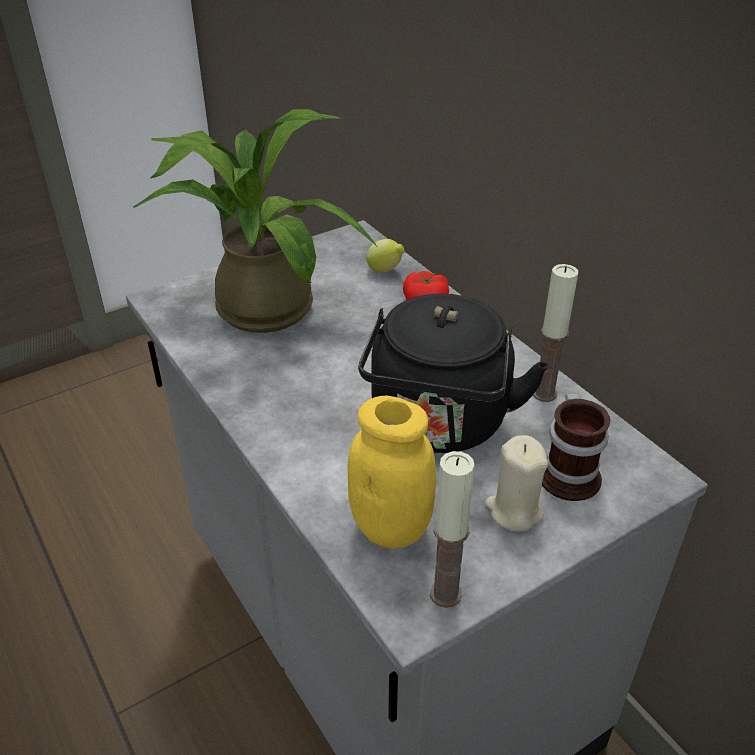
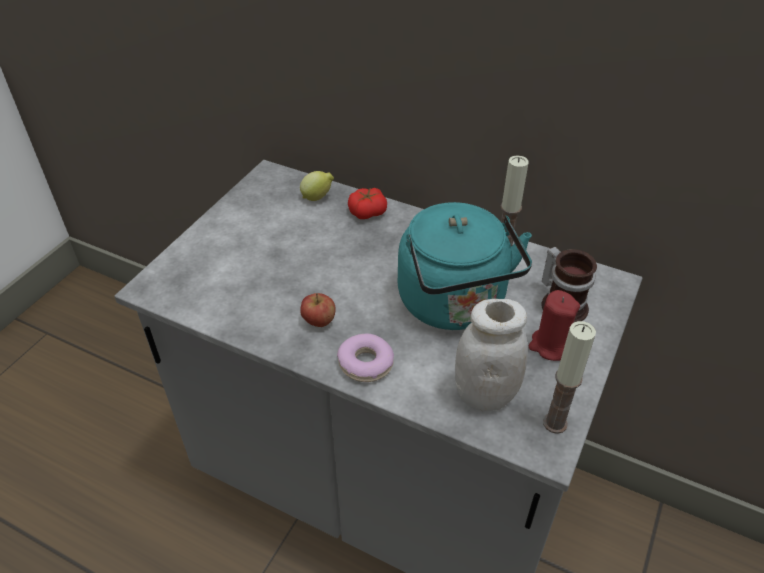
camera: 30 degrees left, 5 degrees up
(258, 303) = (239, 260): potted plant -> none
(283, 386) = (319, 321): none -> apple
(293, 443) = (365, 363): none -> donut
(391, 528) = (485, 395): yellow jar -> white jar
(439, 425) = (455, 305): black kettle -> turquoise kettle
(514, 511) = (550, 346): beige candle -> red candle

